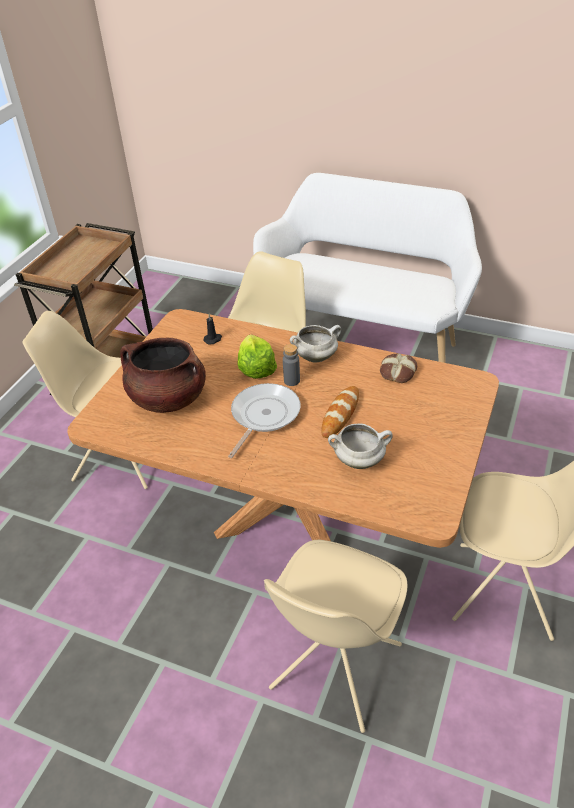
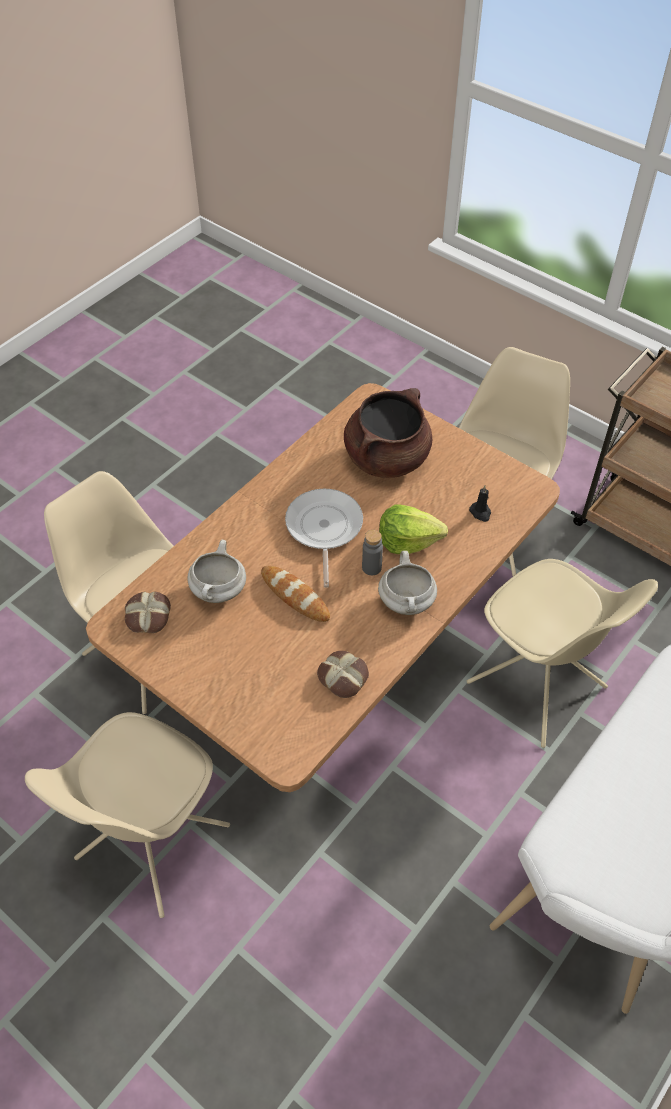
camera: 105 degrees right, 10 degrees up
(263, 416) = (323, 529): frying pan -> frying pan turned 135 degrees counterclockwise
(410, 498) = (147, 616): none -> bread

